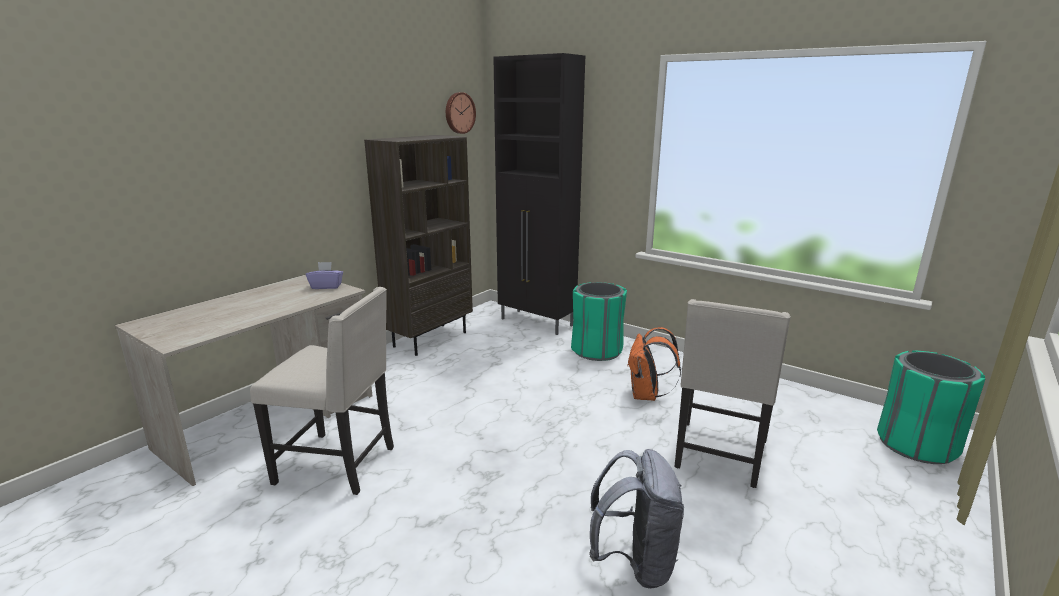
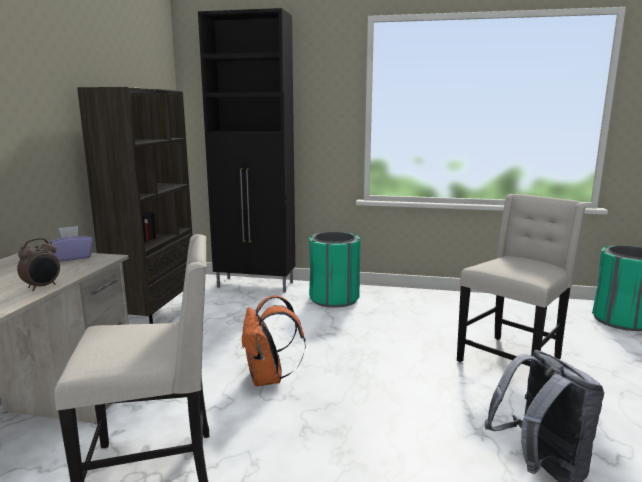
camera: 25 degrees left, 5 degrees down
(281, 310) = (42, 287): none -> alarm clock
(459, 113) = (155, 71): wall clock -> none
(647, 395) = (411, 326): orange backpack -> orange backpack (268, 379)
(719, 455) = (511, 359): beige chair -> beige chair turned 135 degrees counterclockwise

